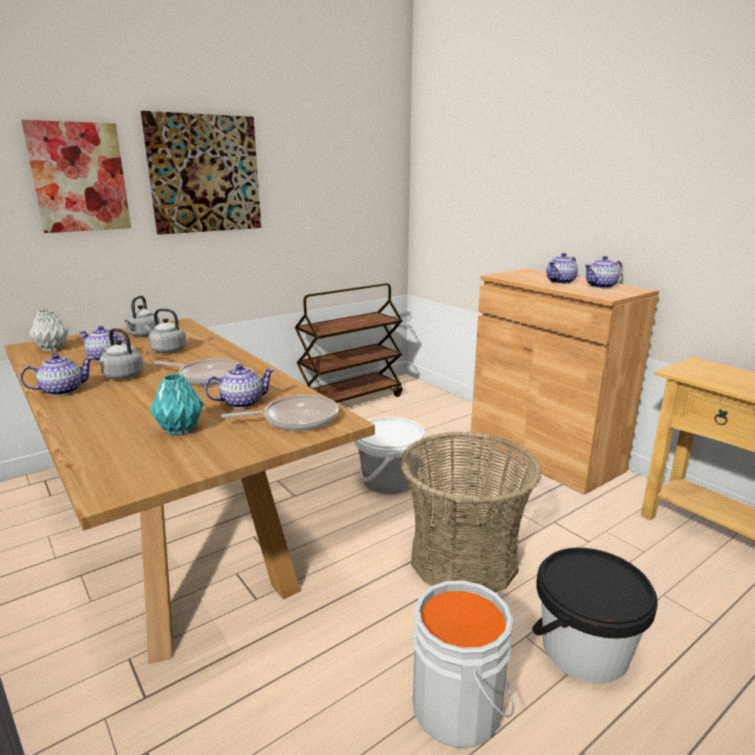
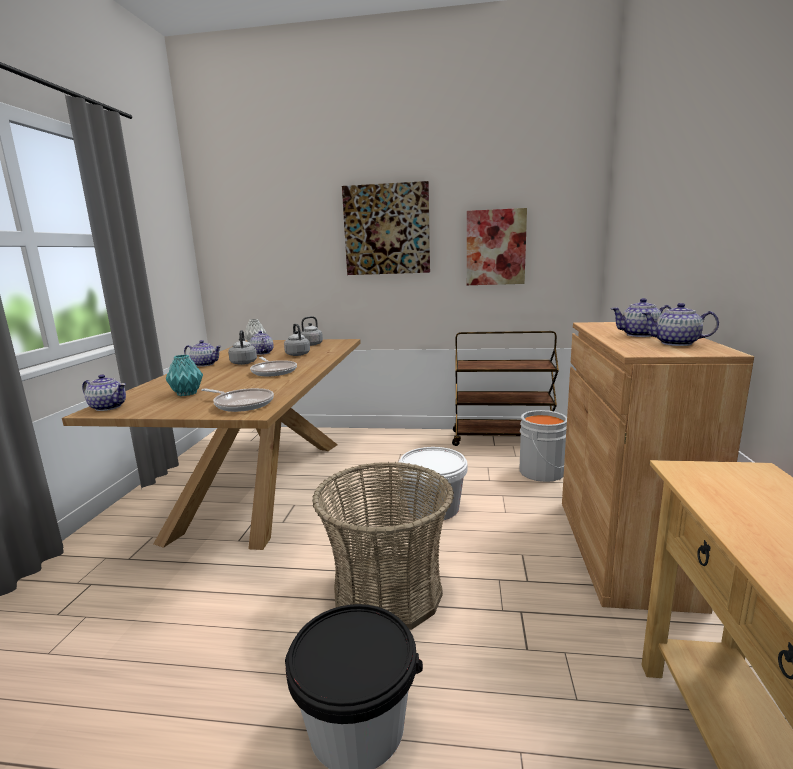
camera: 45 degrees right, 5 degrees down
(79, 177) = (301, 235): picture -> picture (495, 247)
(242, 403) = (246, 388): teapot -> teapot (108, 407)
(462, 707) = (217, 684): grey bucket -> grey bucket (544, 473)

